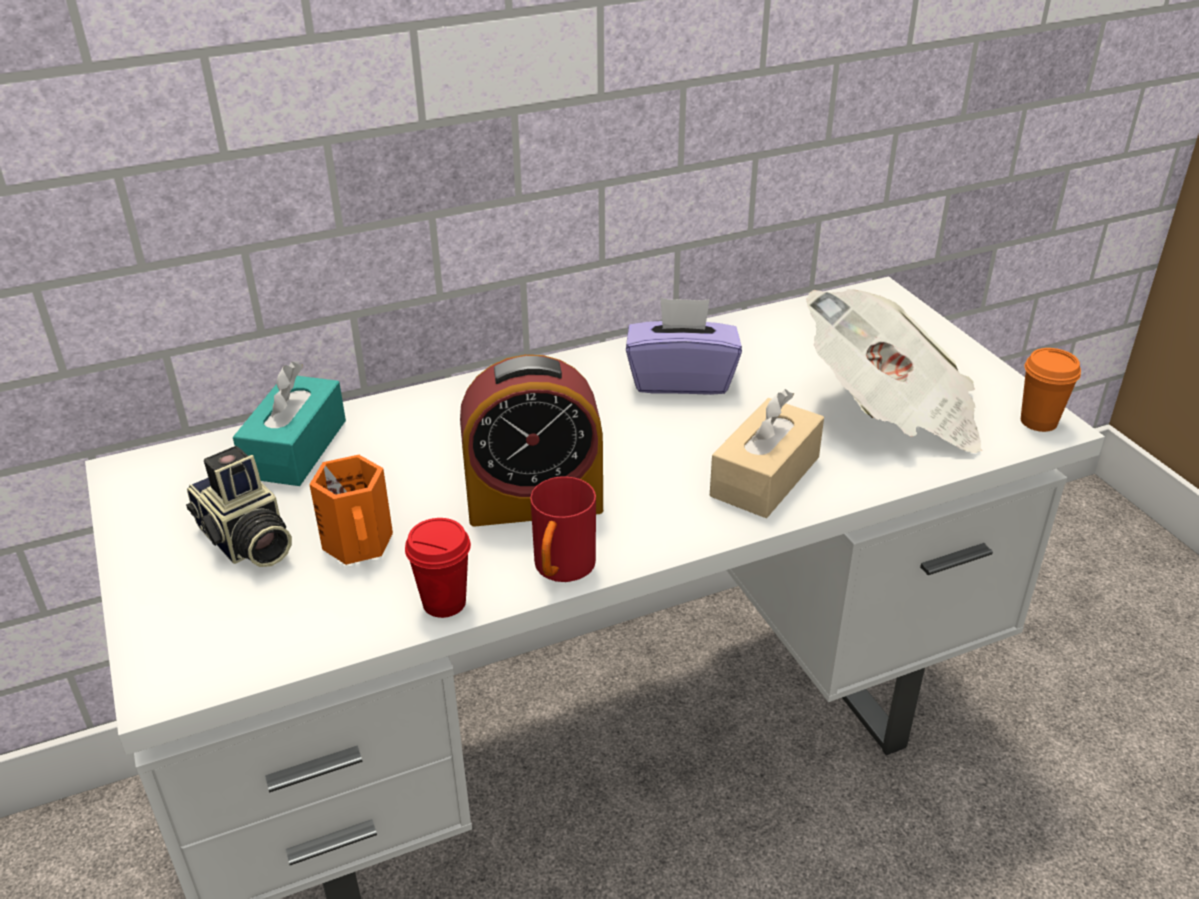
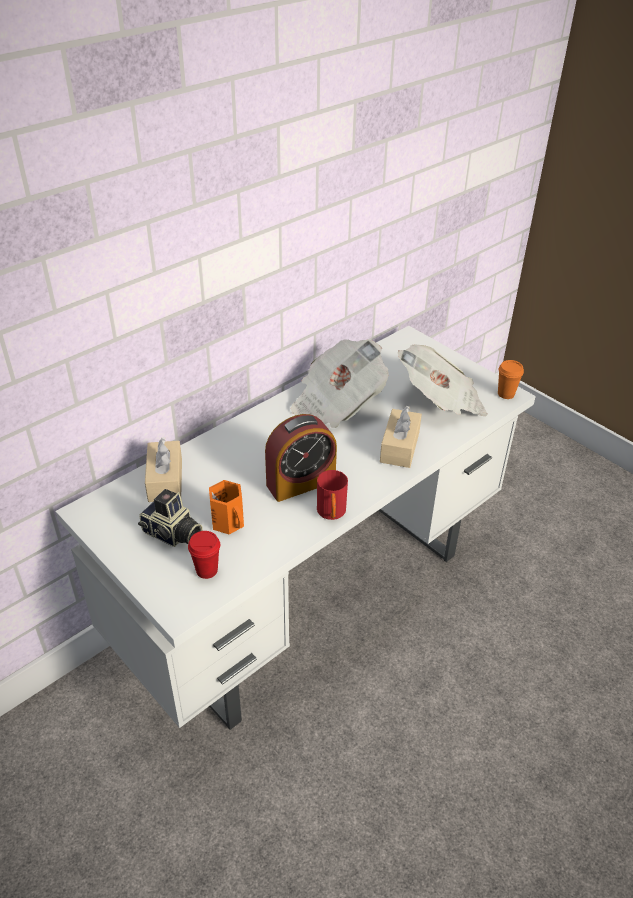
camera: 20 degrees left, 5 degrees up
(295, 449) = (165, 480): turquoise tissue box -> beige tissue box
(444, 603) = (287, 541): red cup -> red cup (207, 570)
(681, 379) = (337, 403): purple tissue box -> newspaper

